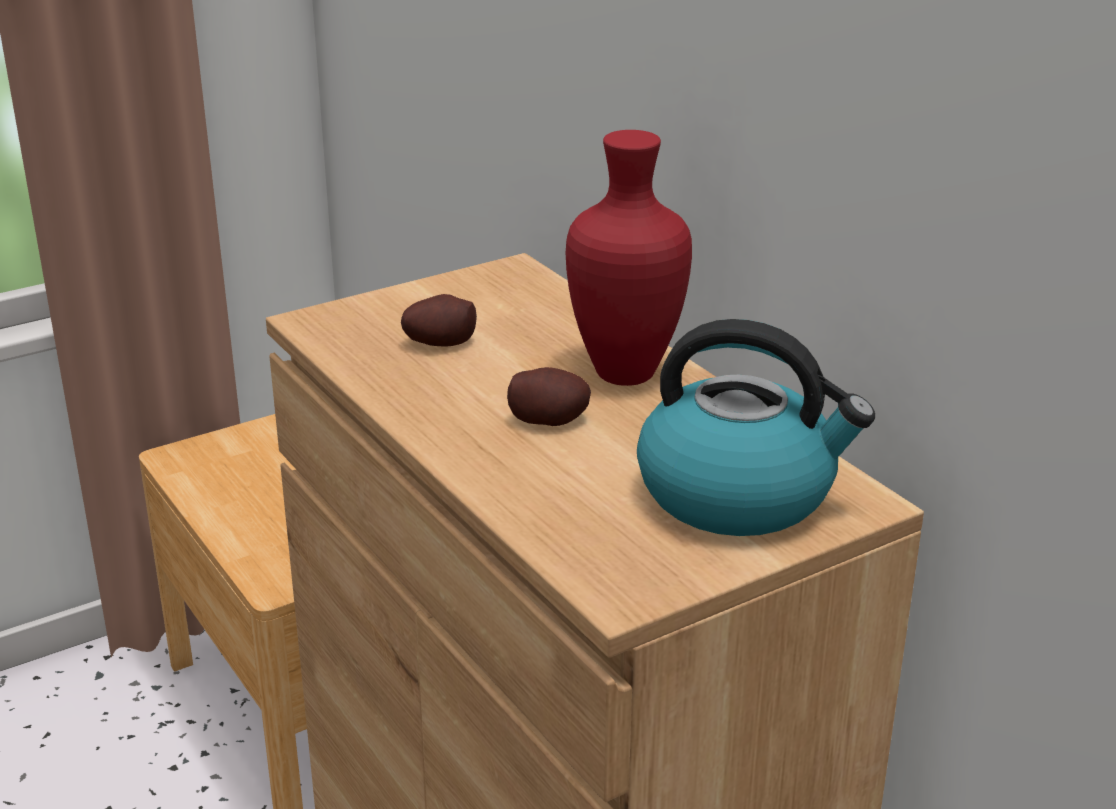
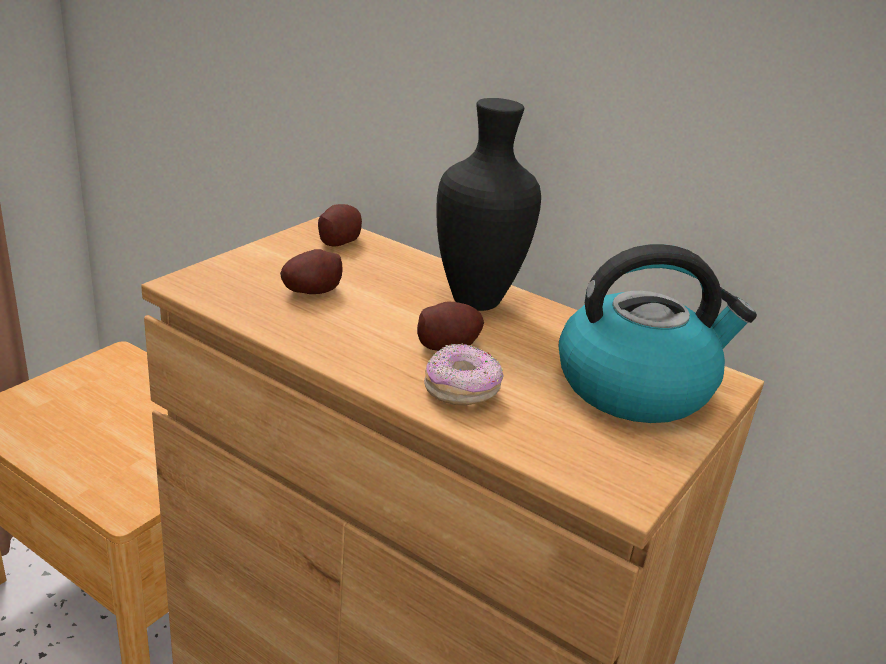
camera: 25 degrees left, 0 degrees up
(516, 287) = (339, 241): none -> potato
(523, 470) = (461, 391): none -> donut
(622, 375) = (475, 302): red vase -> black vase

